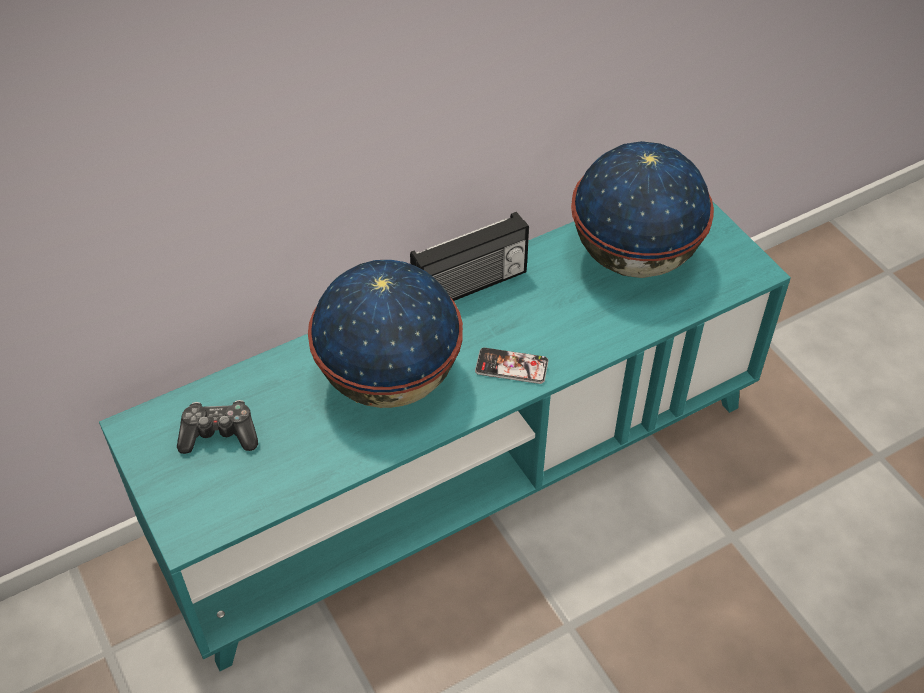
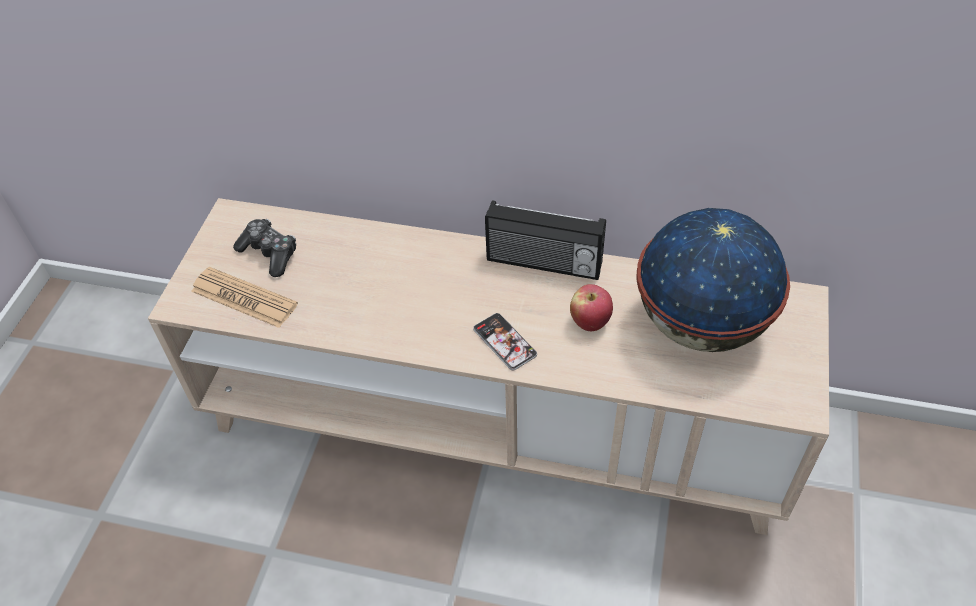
camera: 45 degrees right, 0 degrees up
(245, 487) = (244, 298): none -> newspaper
(390, 379) = (412, 291): globe -> none
(462, 476) = (493, 422): turquoise tv stand -> beige tv stand
(556, 308) = (589, 322): none -> apple

